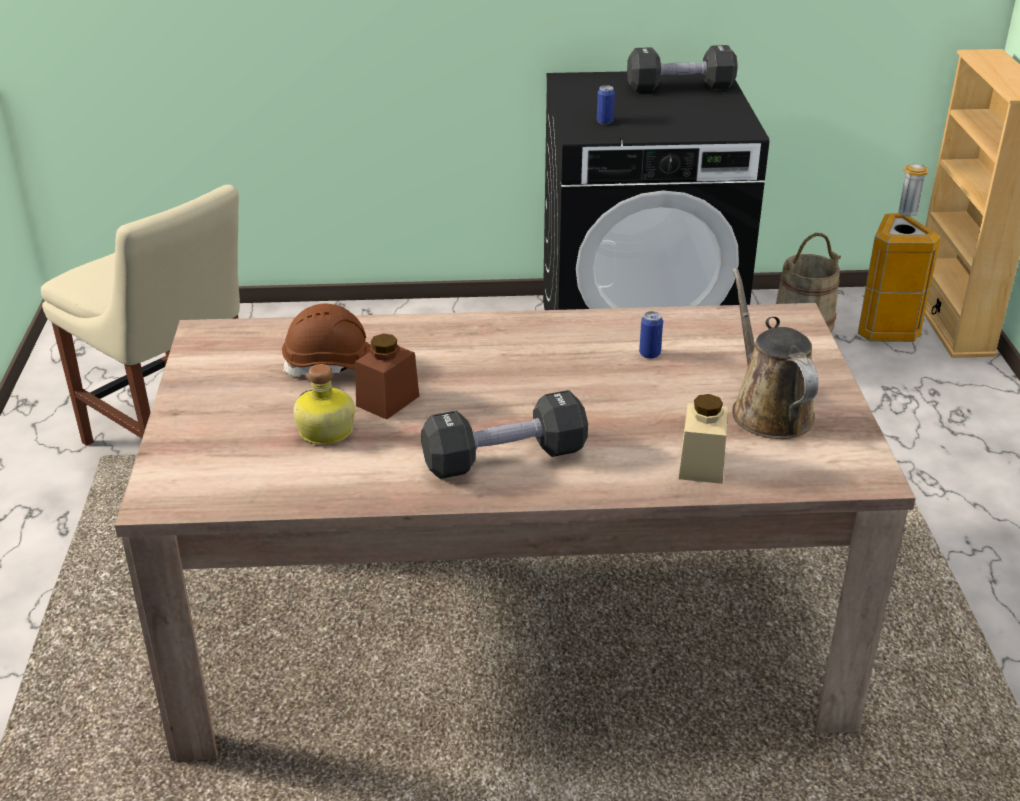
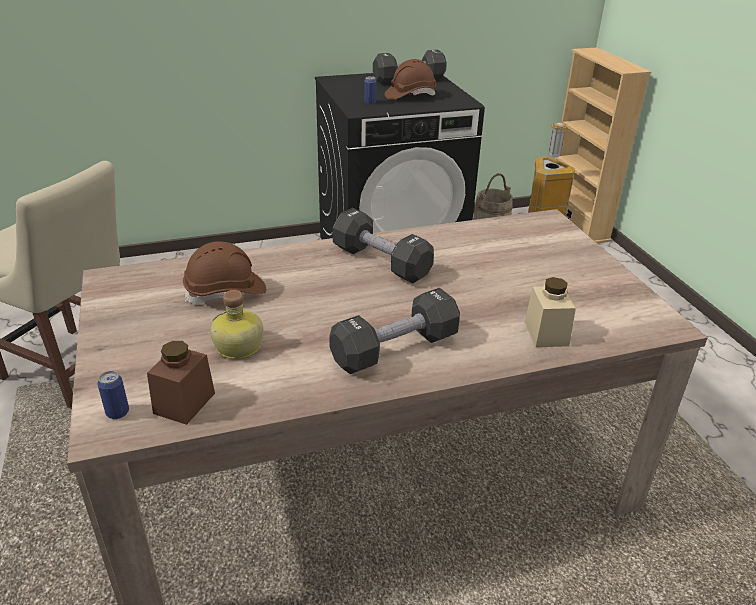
camera: 15 degrees left, 0 degrees up
(387, 401) = (281, 315): brown jar -> brown jar (184, 403)
(536, 350) = (381, 262): none -> black dumbbell
(649, 354) = (465, 255): can -> can (117, 412)
(668, 114) = (410, 95): none -> brown hard hat
(768, 410) = (569, 286): brown watering can -> none

